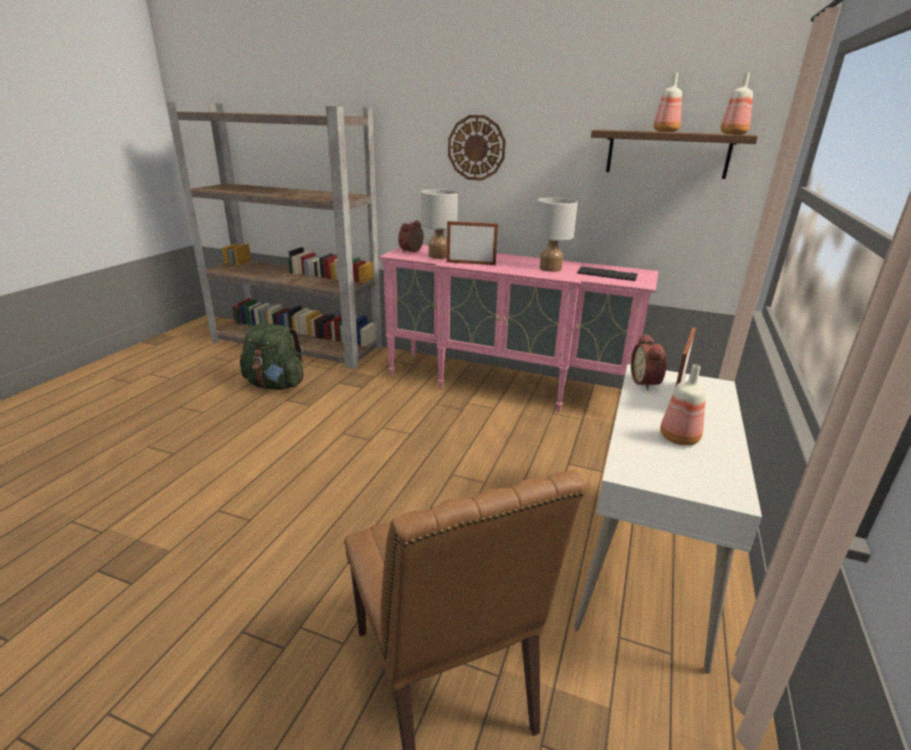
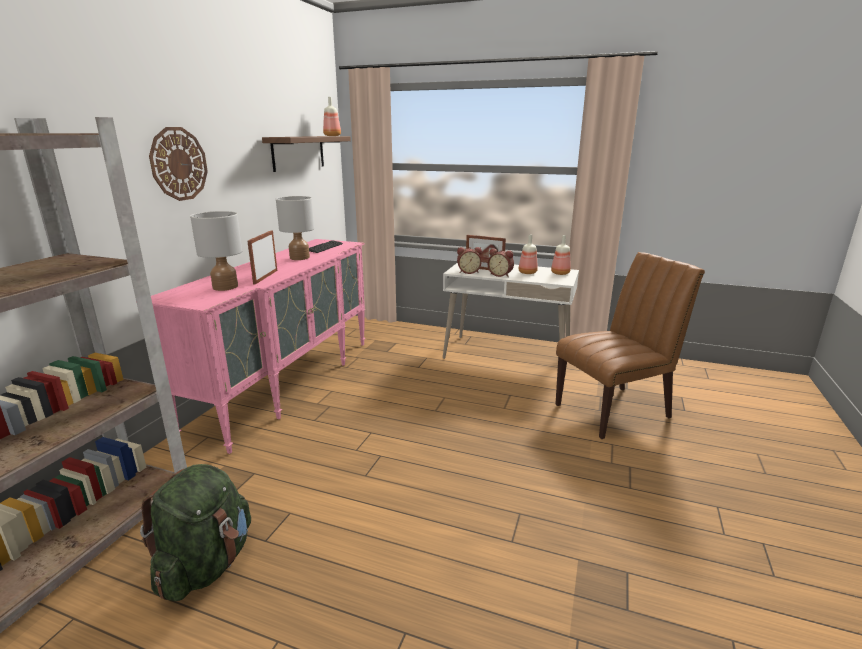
camera: 90 degrees left, 5 degrees down
(412, 251) = (189, 297): alarm clock -> alarm clock (500, 275)
(665, 131) = (304, 136): bottle -> bottle (559, 273)

